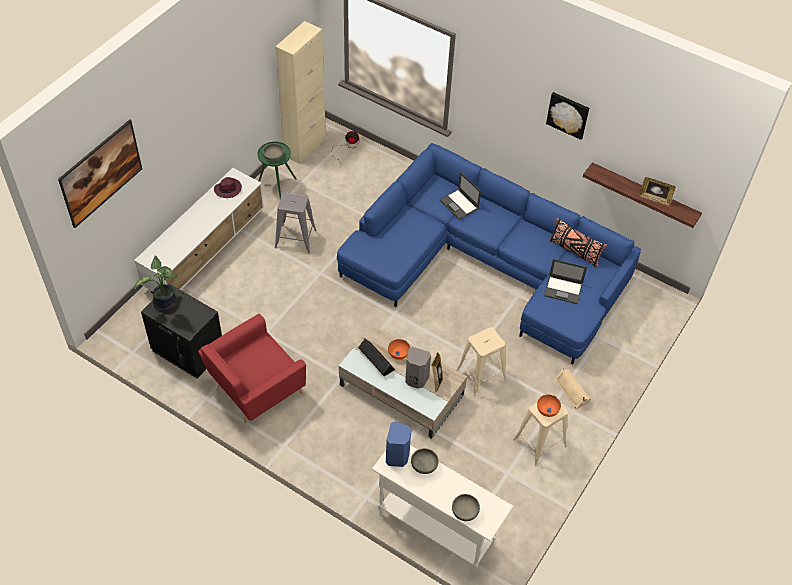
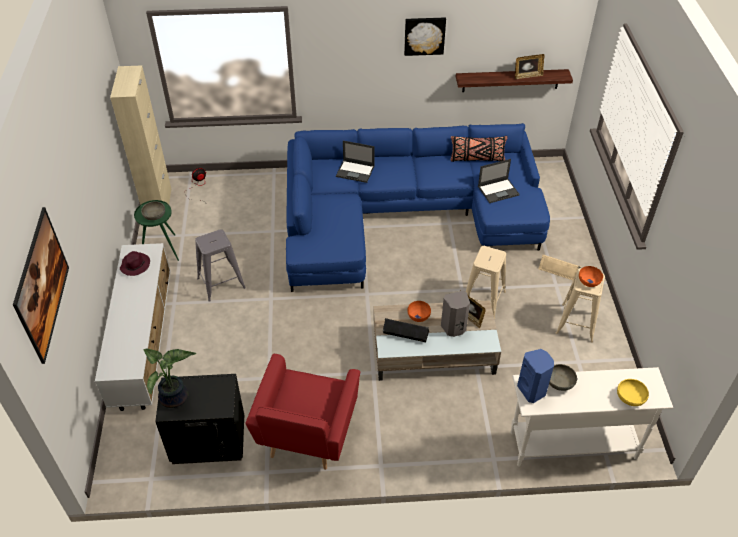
camera: 35 degrees left, 5 degrees down
(465, 511) = (630, 397): grey bowl -> yellow bowl

